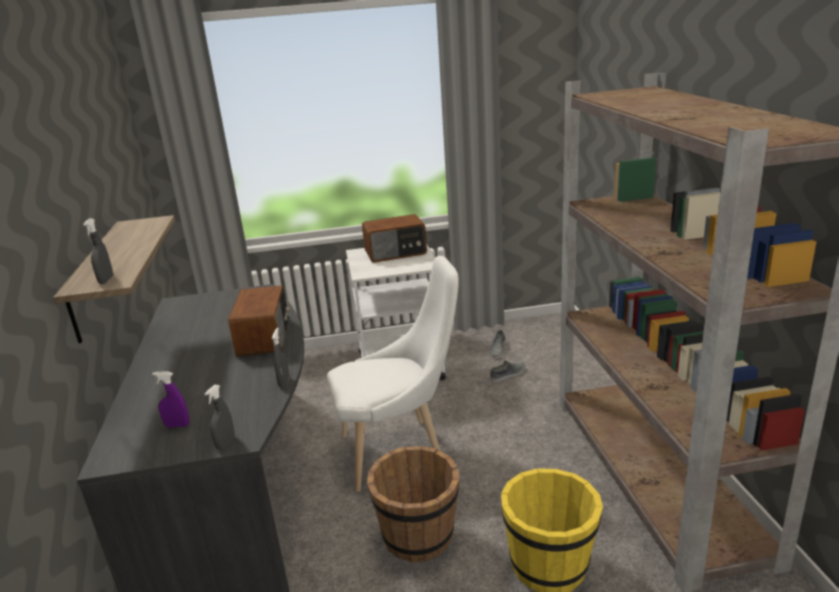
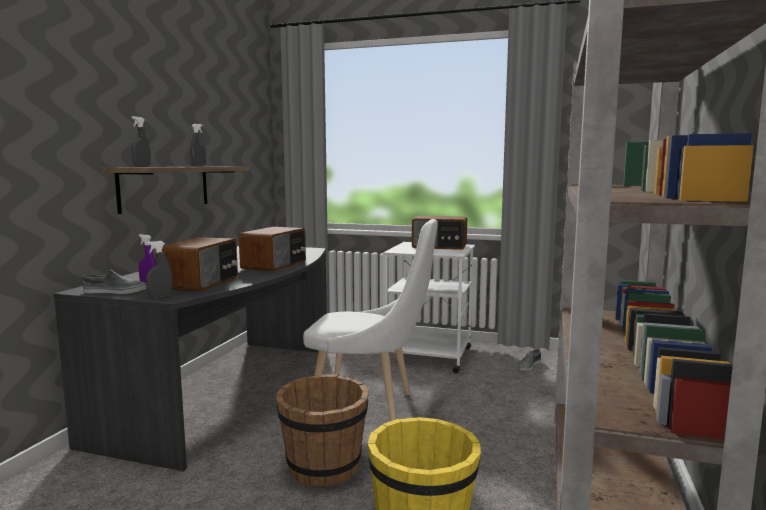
camera: 25 degrees right, 15 degrees down
(232, 399) = (202, 282): none -> radio
(284, 382) = (248, 282): grey spray bottle -> grey spray bottle (199, 166)
(508, 374) = (522, 383): grey shoe -> grey shoe (114, 291)

